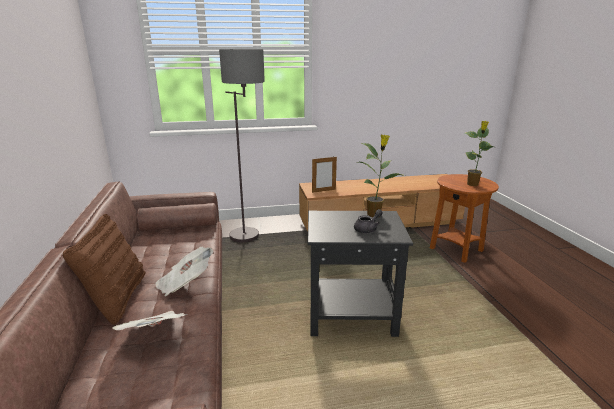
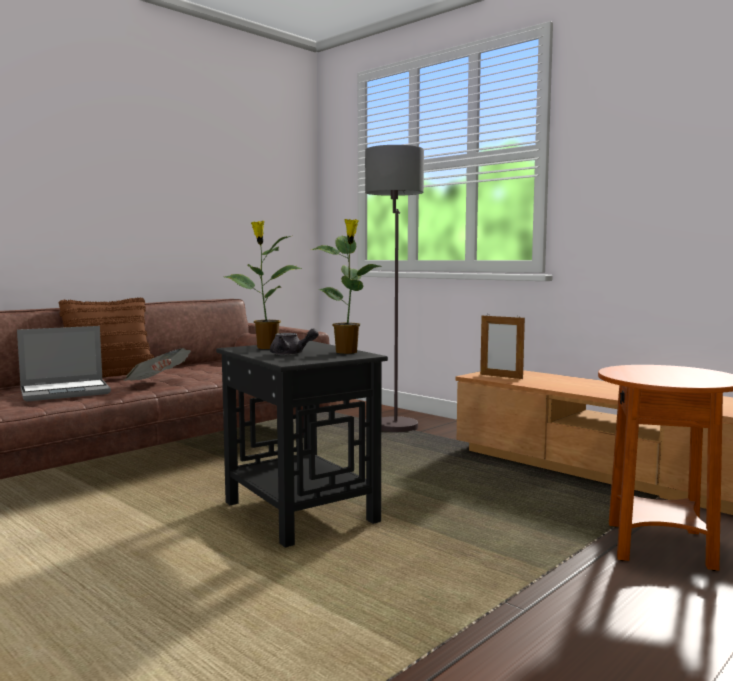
camera: 55 degrees right, 15 degrees down
(156, 334) = (66, 392): newspaper -> laptop
(473, 184) = (666, 377): potted plant -> potted plant (266, 347)

